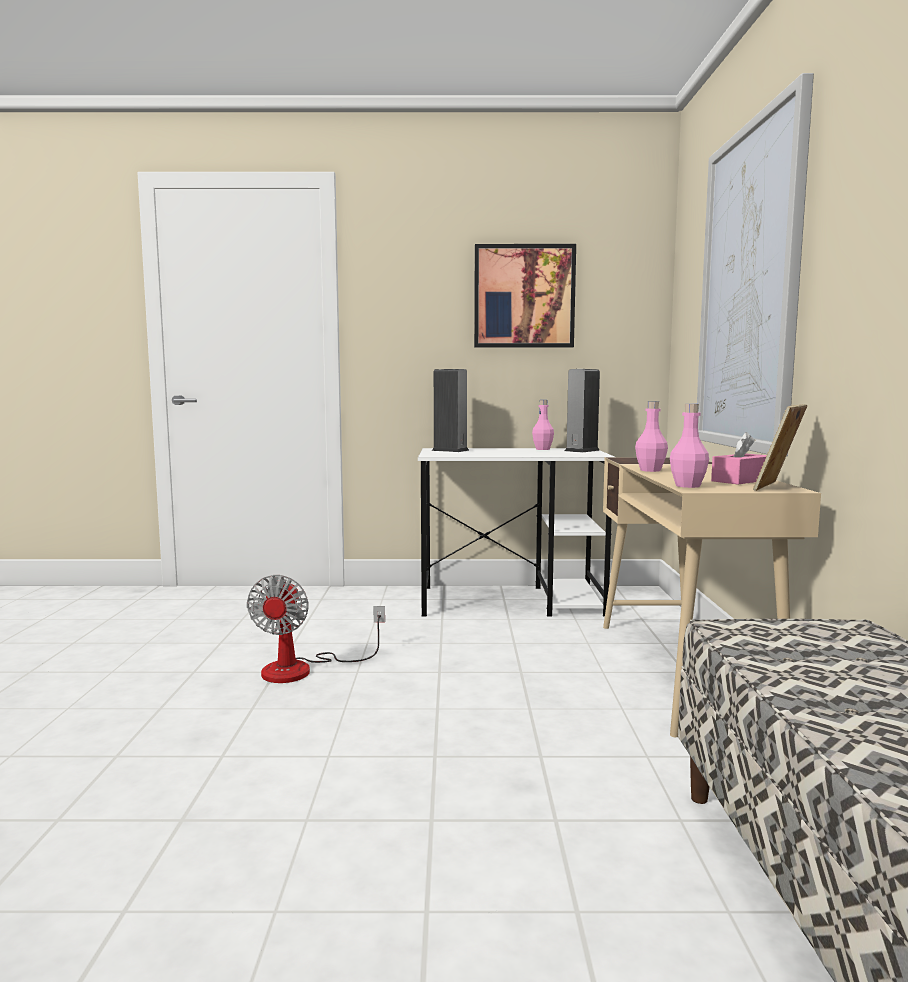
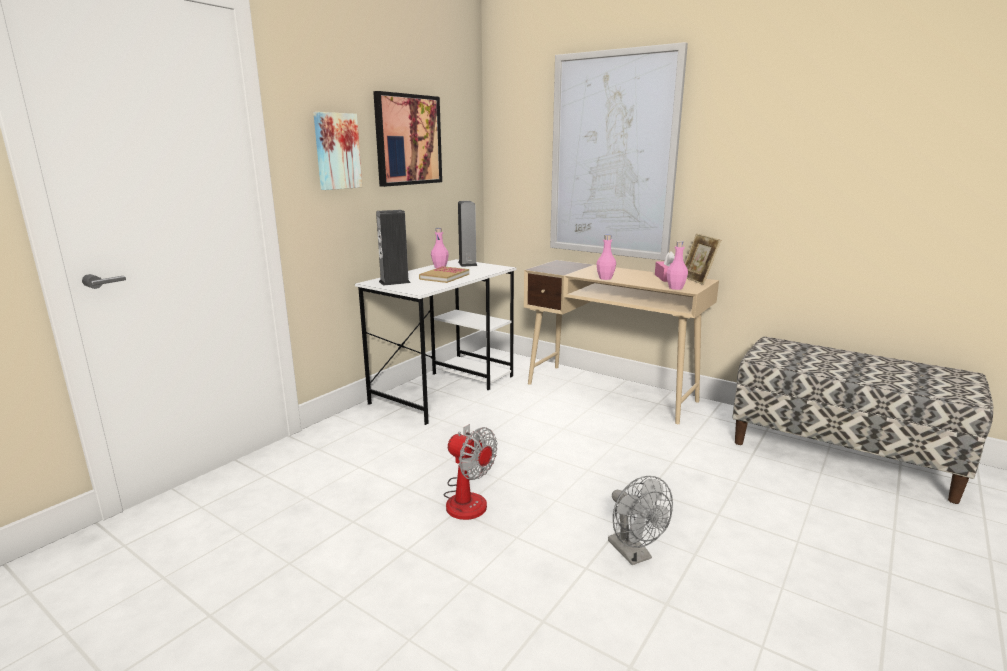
camera: 55 degrees left, 10 degrees up
(271, 777) = (634, 554): none -> grey fan
(418, 308) = (336, 151): none -> picture
(506, 453) = (444, 277): none -> book

